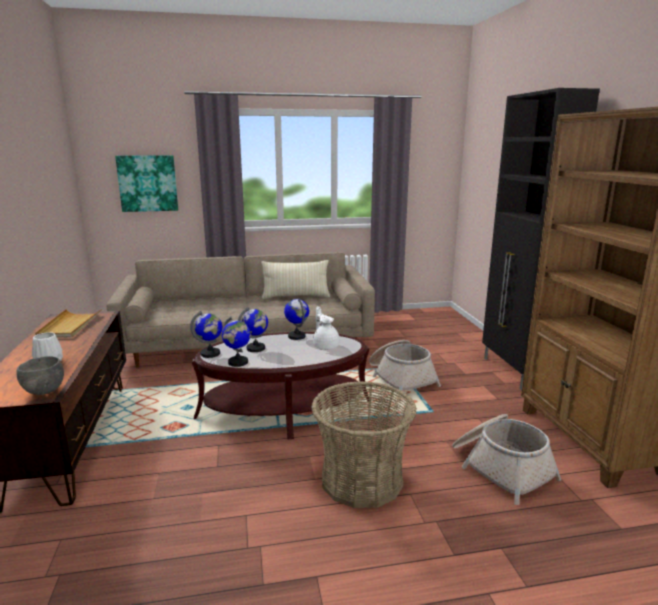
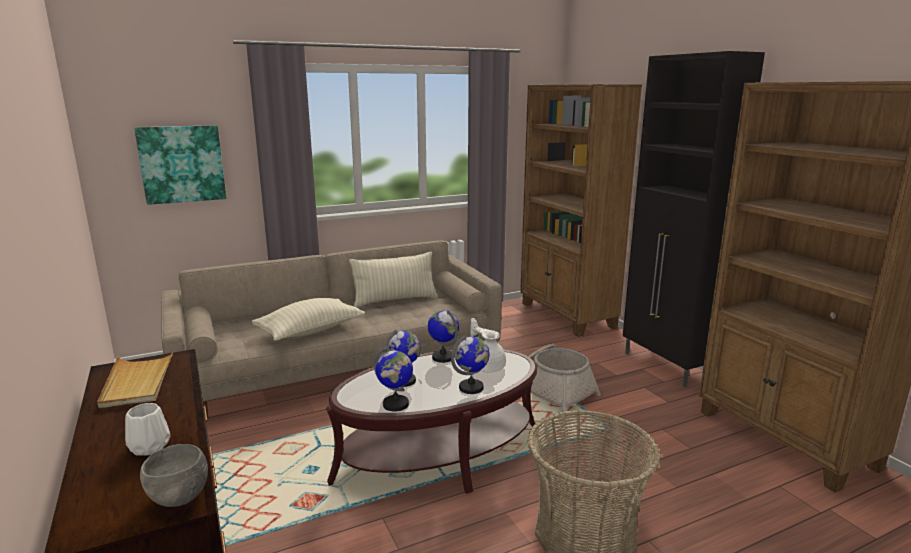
camera: 15 degrees left, 0 degrees up
(210, 354) = (350, 396): globe -> globe (471, 388)
(219, 311) = (310, 331): none -> beige pillow
(451, 325) = (567, 315): none -> brown bookcase
(500, 467) = (720, 487): basket -> none

